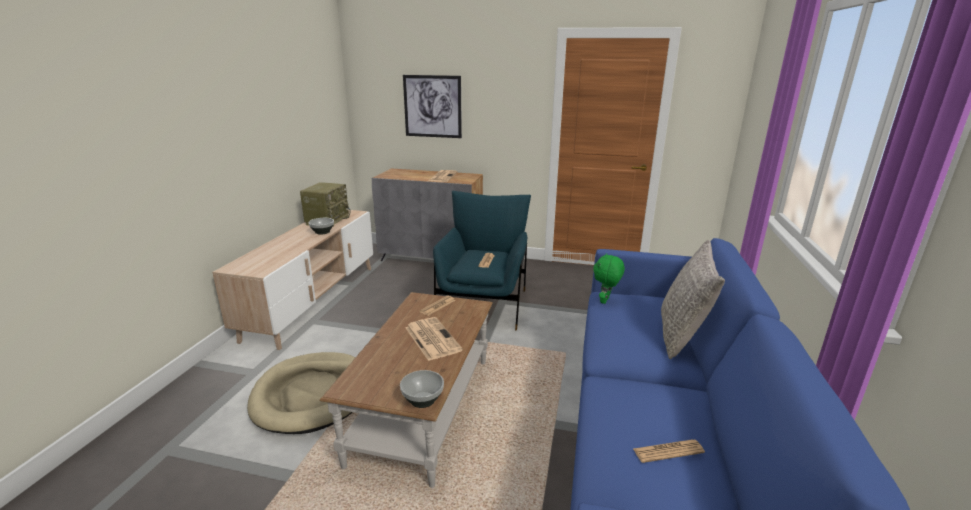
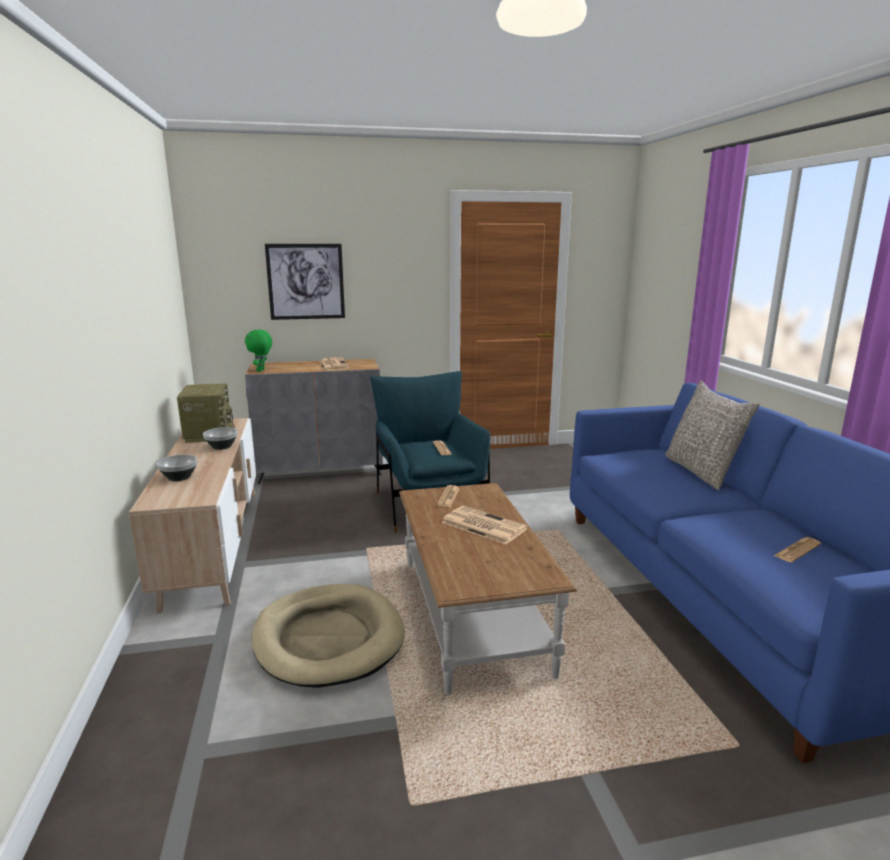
camera: 25 degrees left, 5 degrees down
(422, 400) = (545, 576): bowl -> bowl (179, 477)
(605, 301) = (606, 460): green plush toy -> green plush toy (261, 370)

